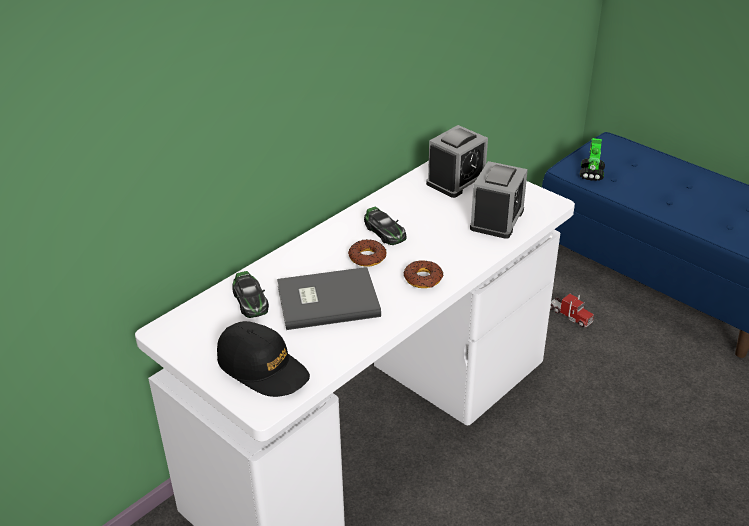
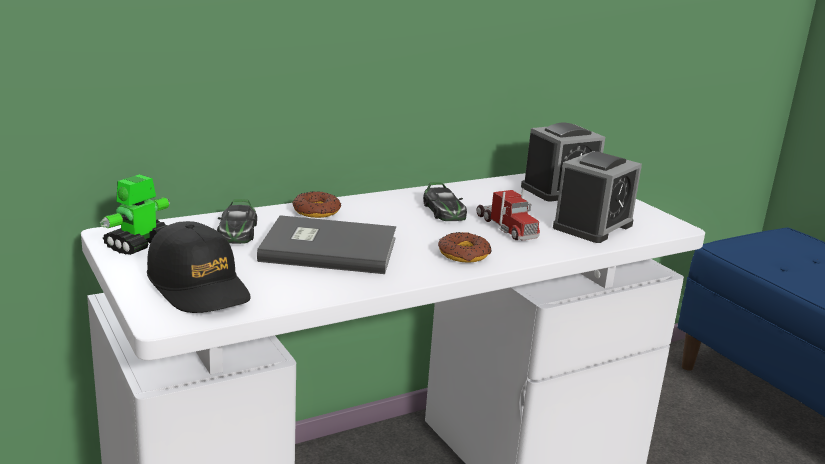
camera: 15 degrees right, 15 degrees down
(367, 257) = (406, 225): donut -> donut (316, 211)
(569, 315) = (699, 429): toy truck -> toy truck (506, 227)
(591, 174) = (755, 257): toy robot -> toy robot (138, 245)

